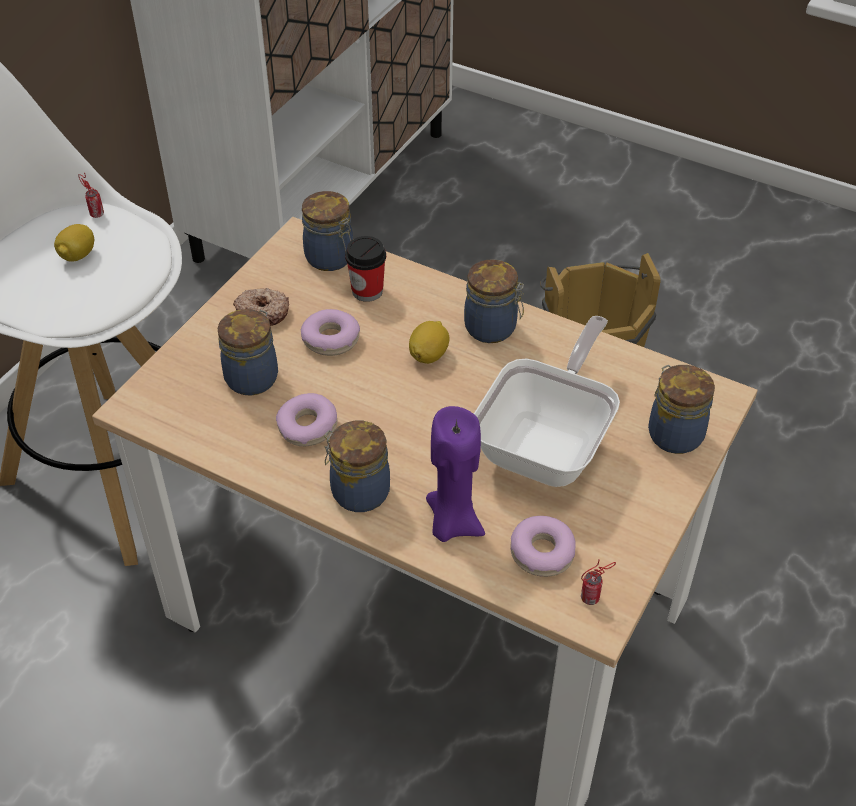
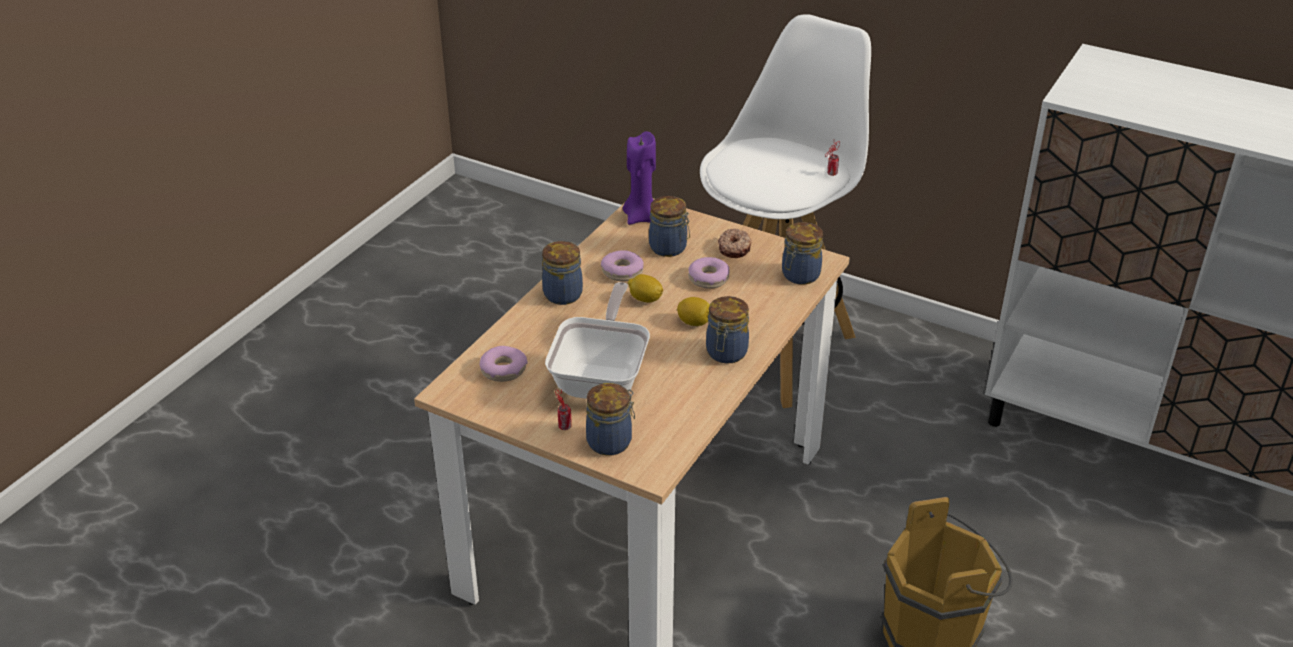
camera: 90 degrees right, 10 degrees down
(78, 255) = (782, 169): lemon -> lemon (645, 299)
(367, 291) = (763, 293): cup -> none
(452, 523) = (533, 332): purple candle -> purple candle (640, 217)
(548, 443) = (603, 377): frying pan -> frying pan turned 105 degrees counterclockwise
(592, 597) = (464, 390): can -> can (565, 428)

